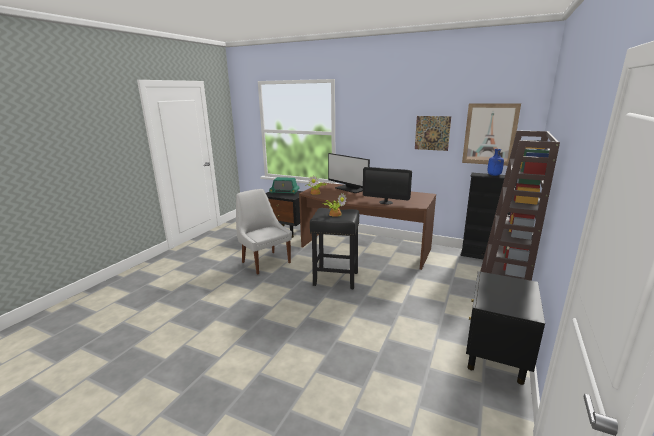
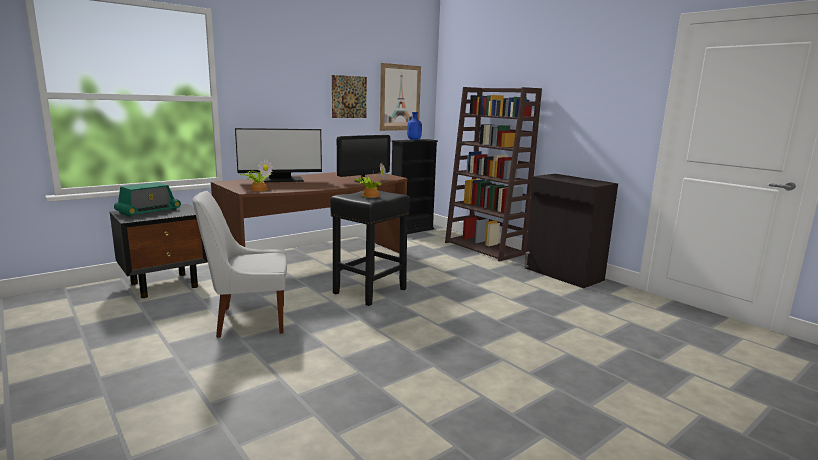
camera: 65 degrees left, 5 degrees down
(495, 360) = (563, 274): black nightstand -> black cabinet

